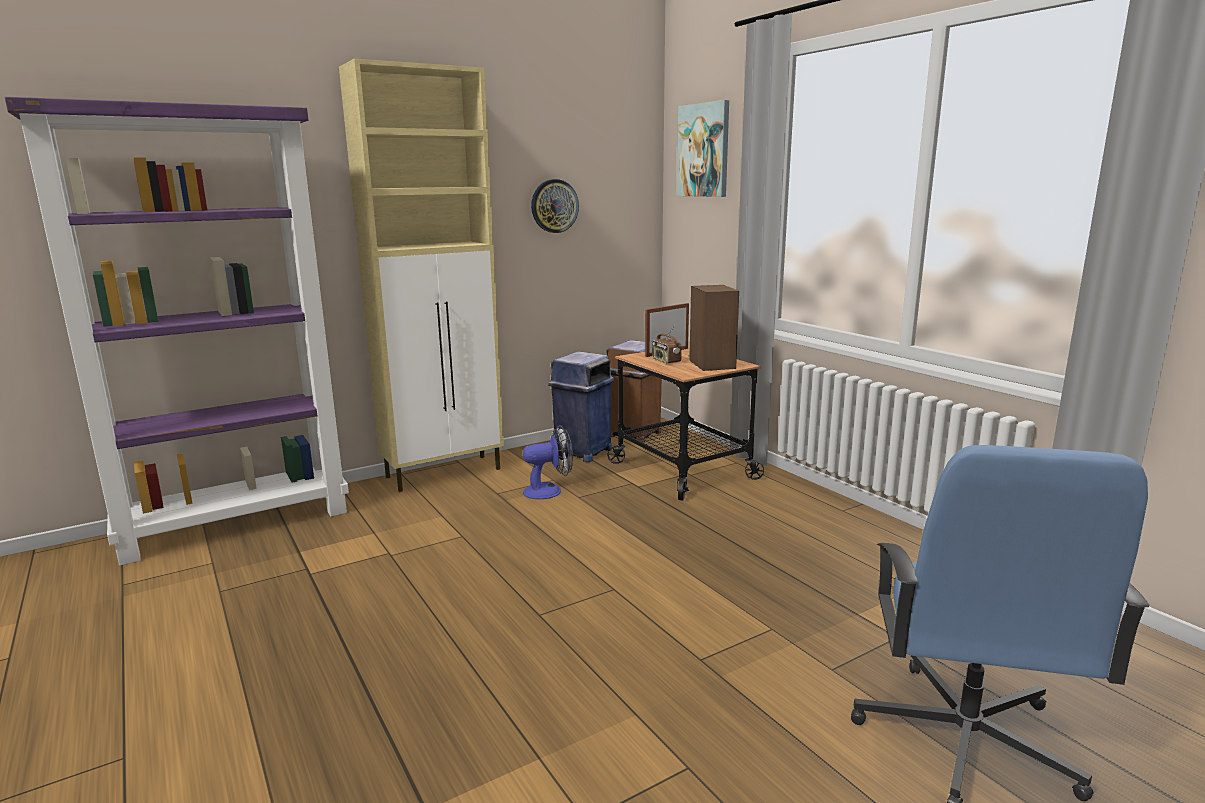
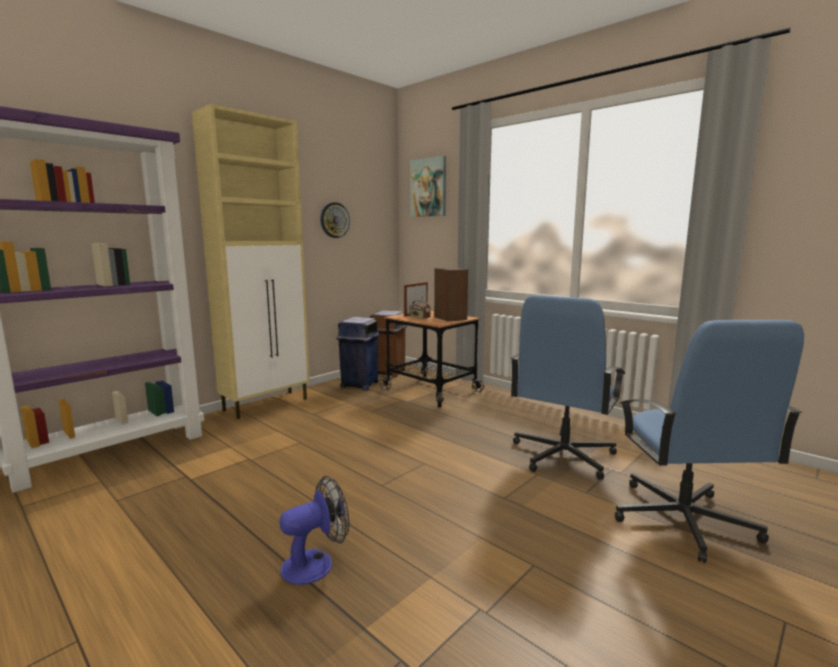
camera: 15 degrees left, 5 degrees down
(549, 490) = (348, 409): fan -> fan (316, 563)
(828, 604) = (562, 456): none -> blue office chair

